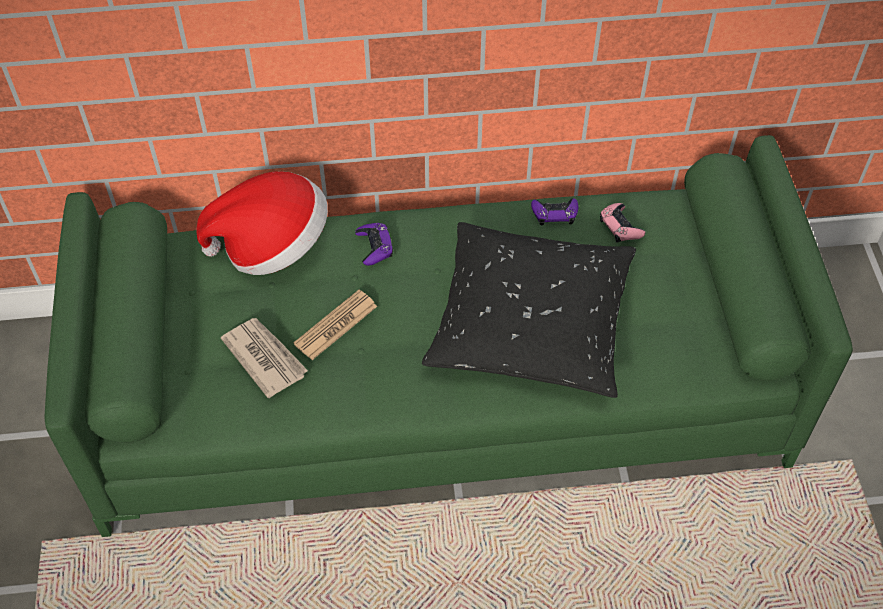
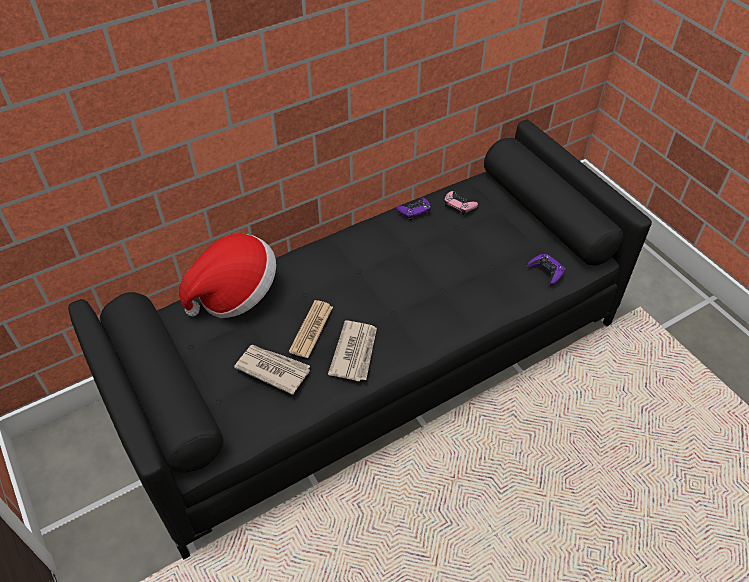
camera: 25 degrees left, 5 degrees down
(371, 375) = (355, 352): none -> newspaper
(374, 247) = (309, 270): purple game controller -> purple game controller (546, 271)
(442, 391) = (375, 361): green sofa -> black sofa
(530, 322) = (439, 281): black pillow -> none

